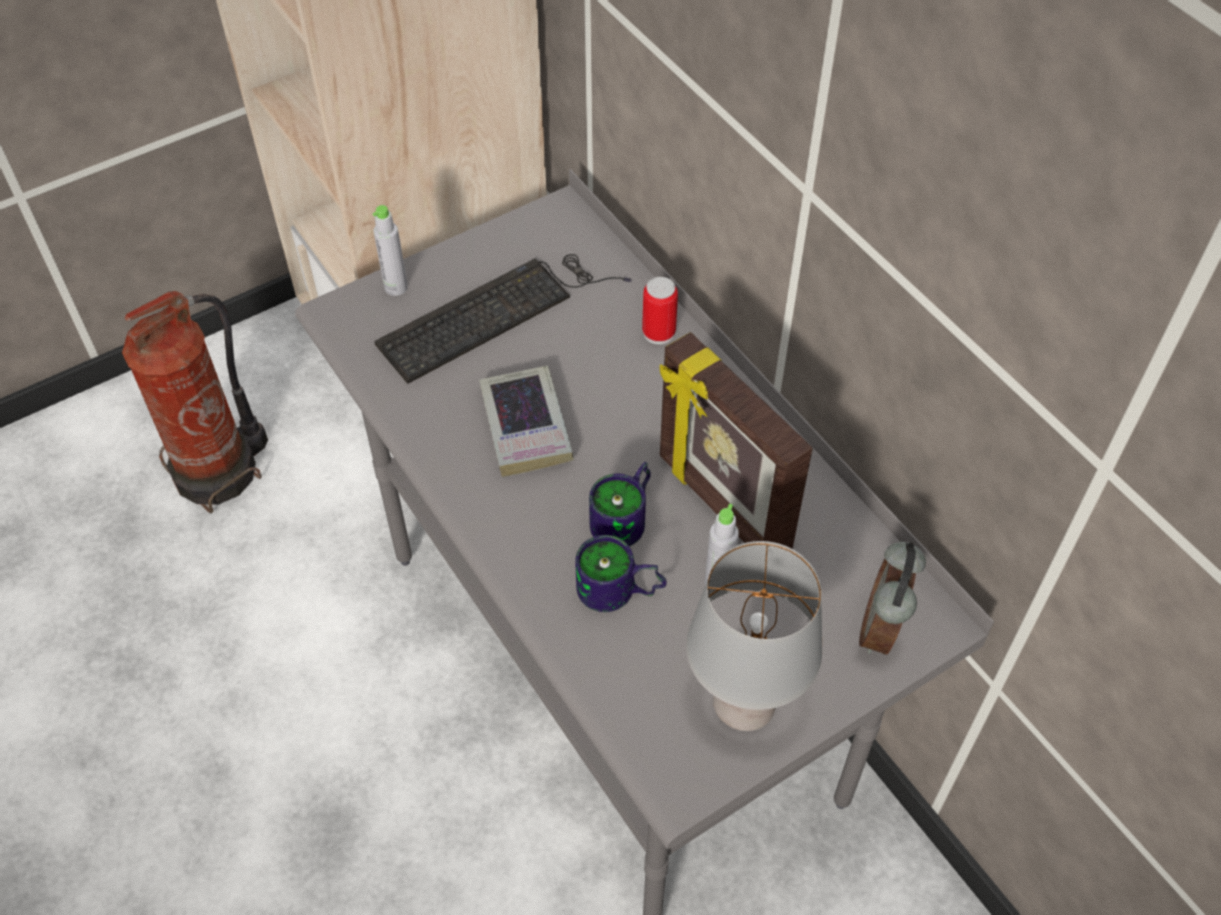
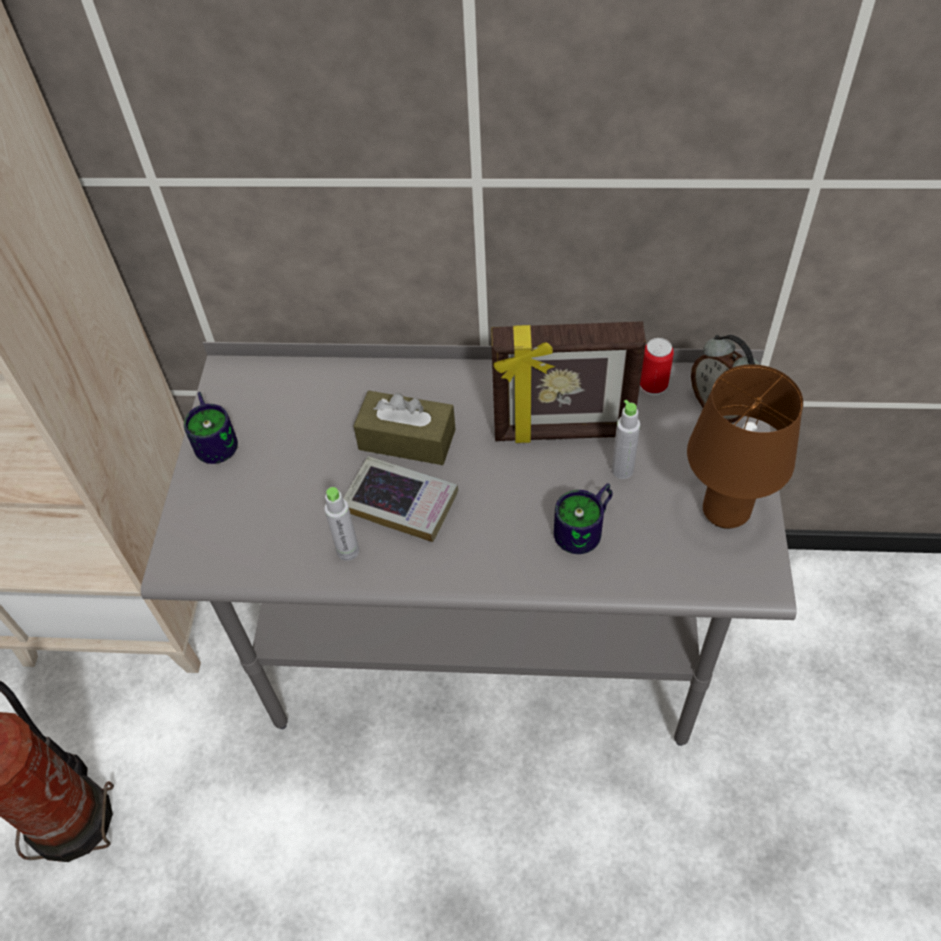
camera: 50 degrees left, 0 degrees up
(396, 287) = (191, 512): grey bottle -> grey bottle (348, 551)
(497, 312) = (281, 462): keyboard -> none
(602, 386) = (407, 439): none -> brown tissue box
(628, 518) = (530, 489): mug -> mug (217, 438)
(658, 332) = (391, 382): can -> can (653, 385)
(741, 706) = (724, 512): grey table lamp -> brown table lamp

